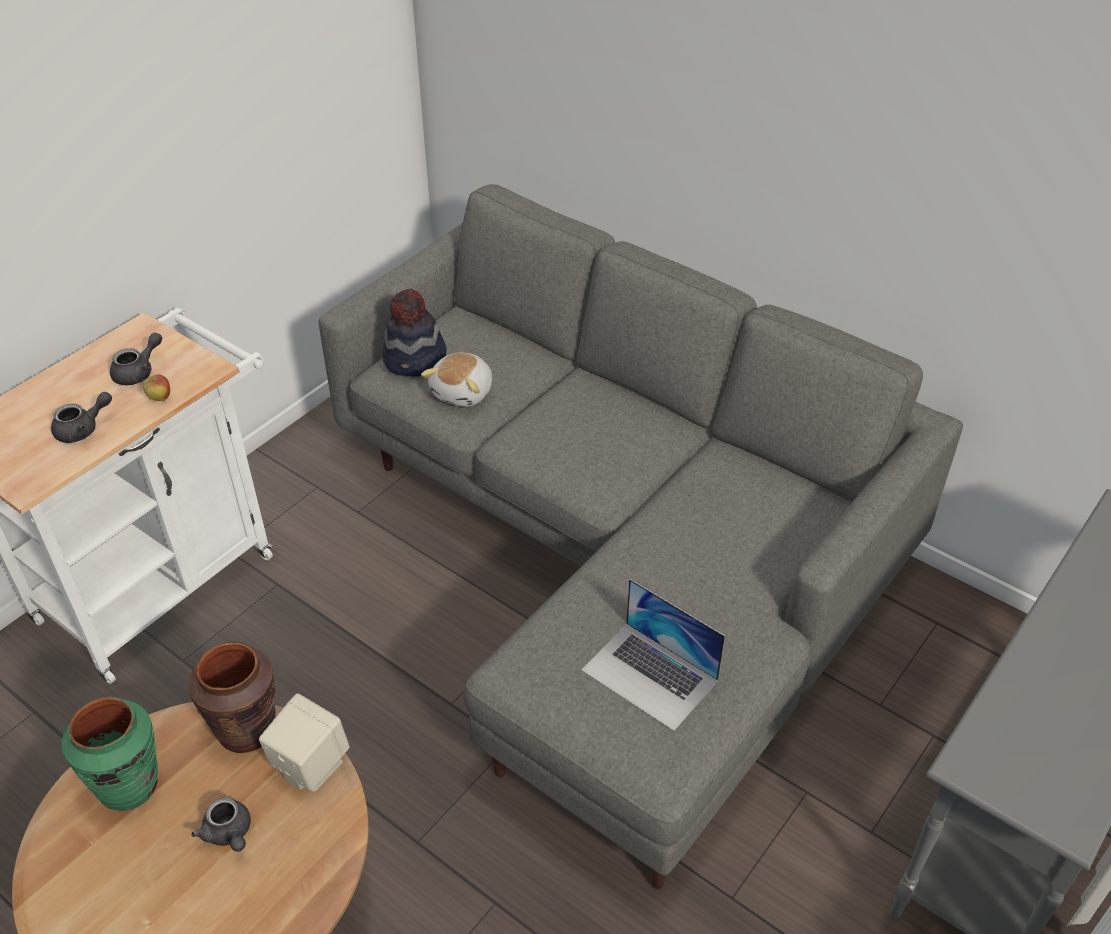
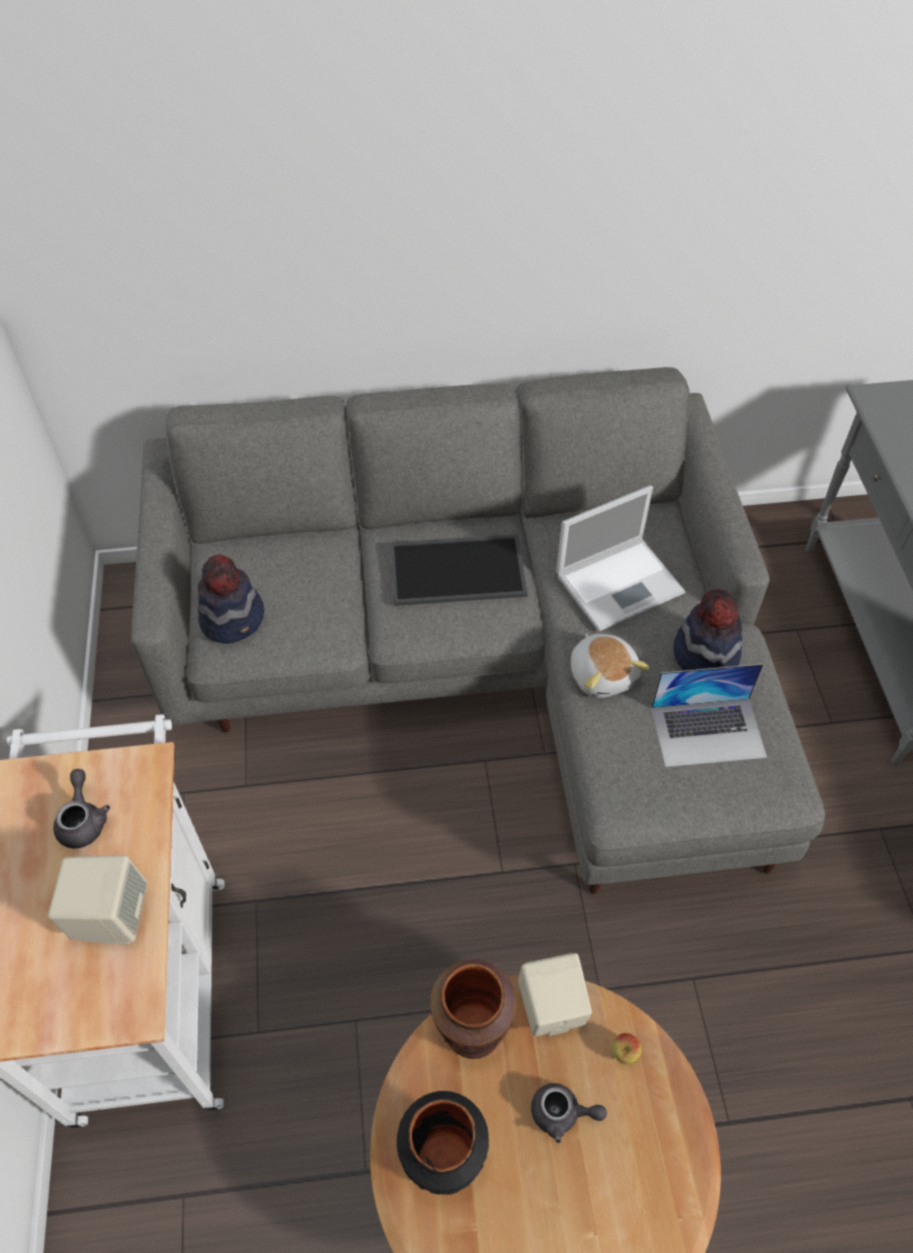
camera: 45 degrees left, 10 degrees up
(83, 429) = (111, 916): grey teapot -> beige speaker
(129, 786) = (444, 1159): green vase -> black vase
(160, 398) = (142, 827): apple -> apple (624, 1053)
(463, 392) = (308, 617): plush toy -> plush toy (603, 674)
(607, 431) = (458, 568): none -> tray
(722, 623) = (704, 656): none -> hat
(723, 525) = (621, 582): none -> laptop

